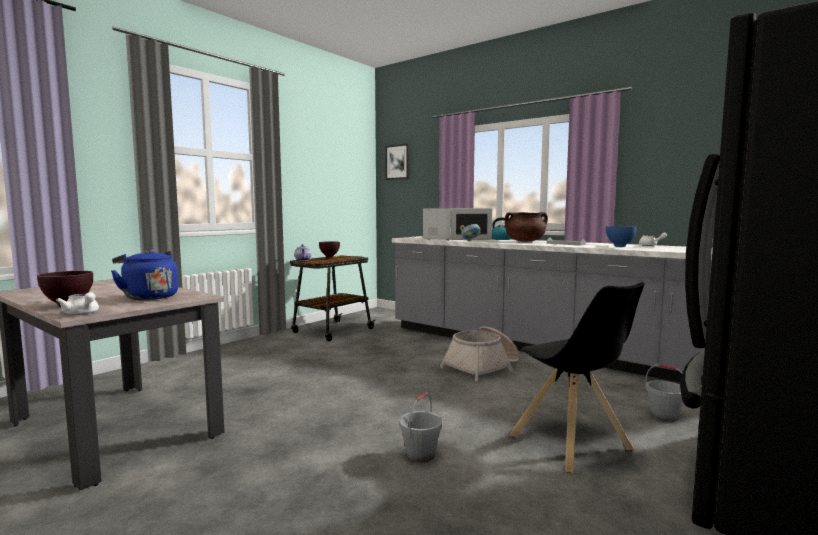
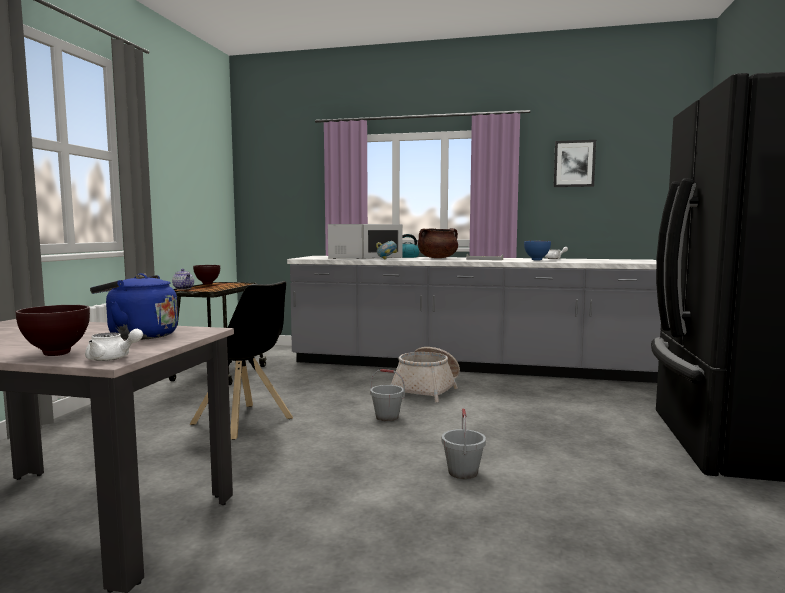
camera: 25 degrees left, 0 degrees up
(398, 162) = (265, 170): picture -> picture (574, 164)
(572, 444) = (572, 439): black chair -> black chair (244, 422)
(664, 416) = (611, 406): grey bucket -> grey bucket (387, 417)

